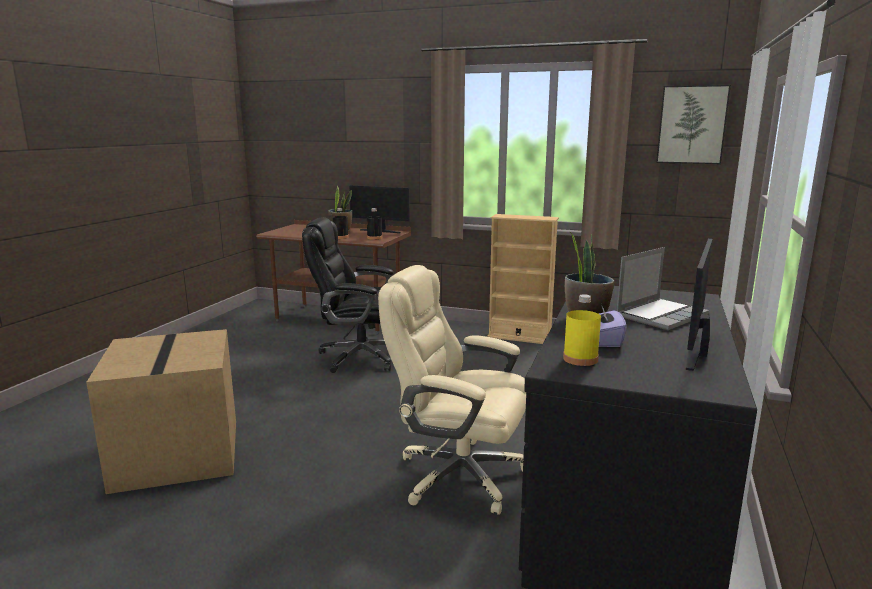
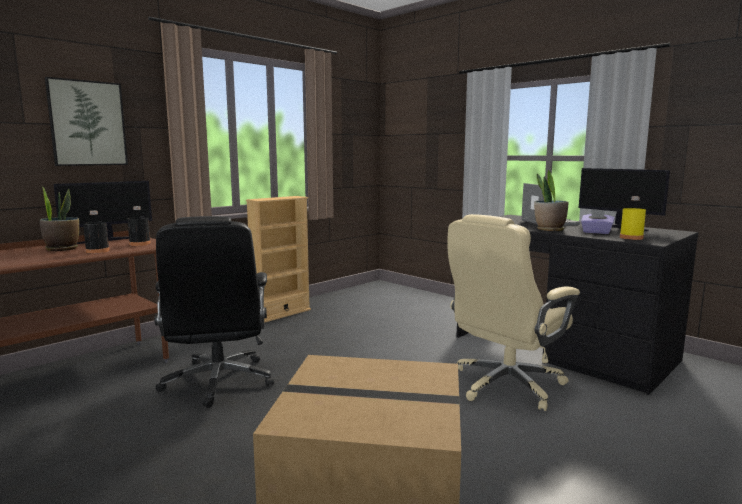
camera: 65 degrees left, 5 degrees down
(359, 357) = (218, 382): black office chair -> black office chair turned 45 degrees counterclockwise
(692, 125) = (357, 119): picture -> picture (87, 123)

